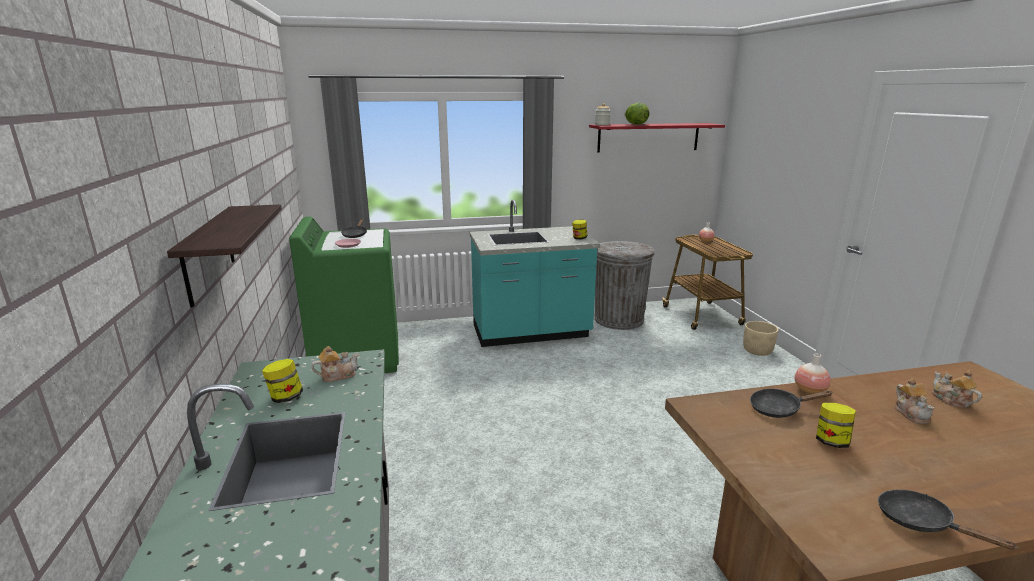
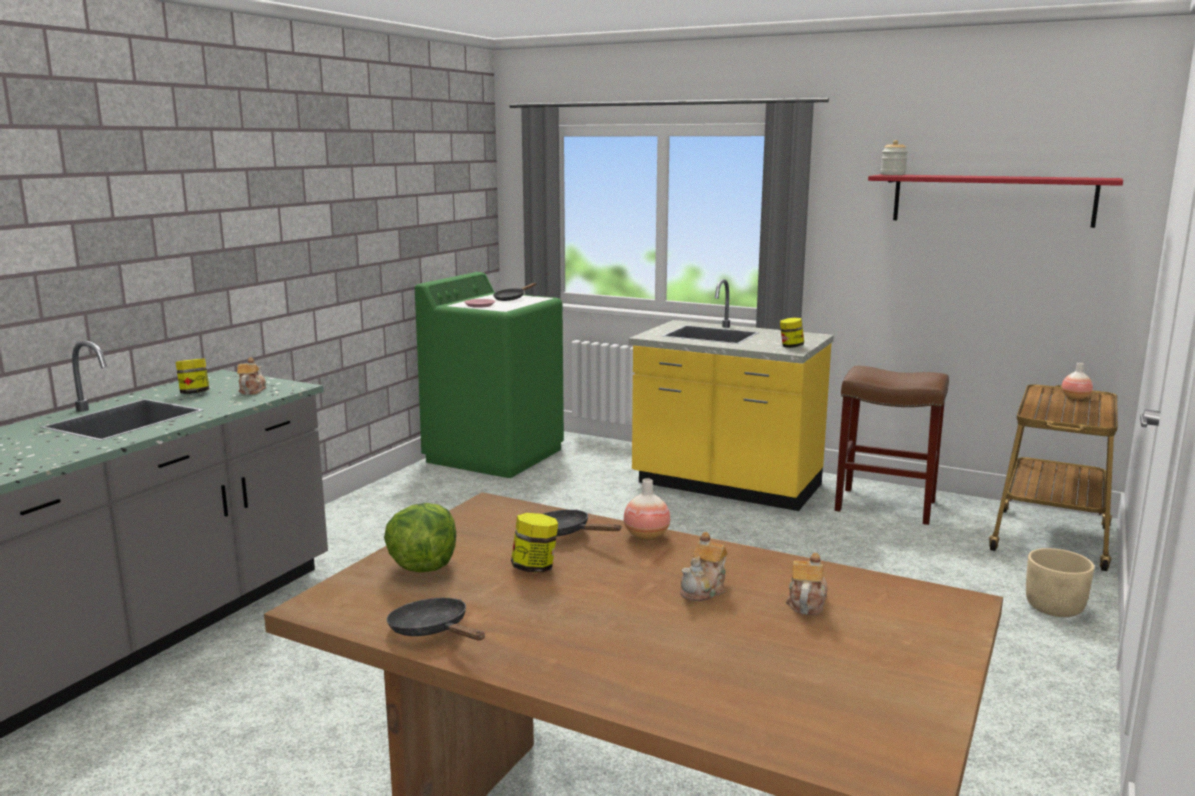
camera: 40 degrees right, 5 degrees down
(208, 253) = (204, 260): shelf -> none
(337, 375) = (252, 391): teapot -> teapot turned 105 degrees counterclockwise
(531, 333) = (726, 486): turquoise counter -> yellow counter
(619, 319) = (887, 506): grey trash can -> brown stool
(635, 124) = (950, 175): lettuce -> lettuce (423, 566)
(921, 522) = (433, 631): black frying pan -> black frying pan turned 45 degrees counterclockwise

